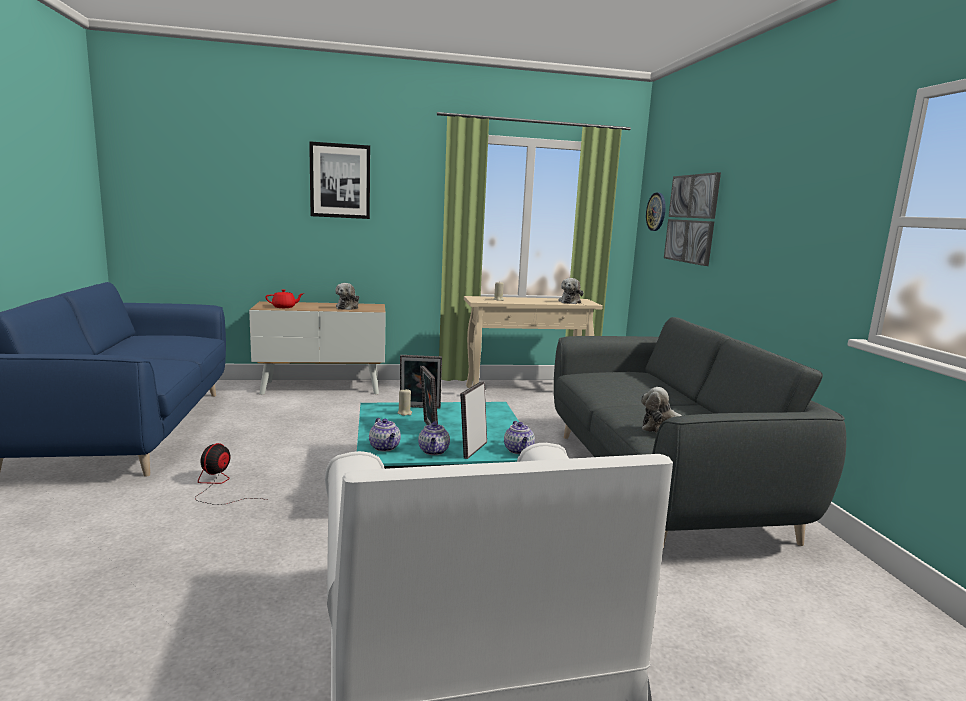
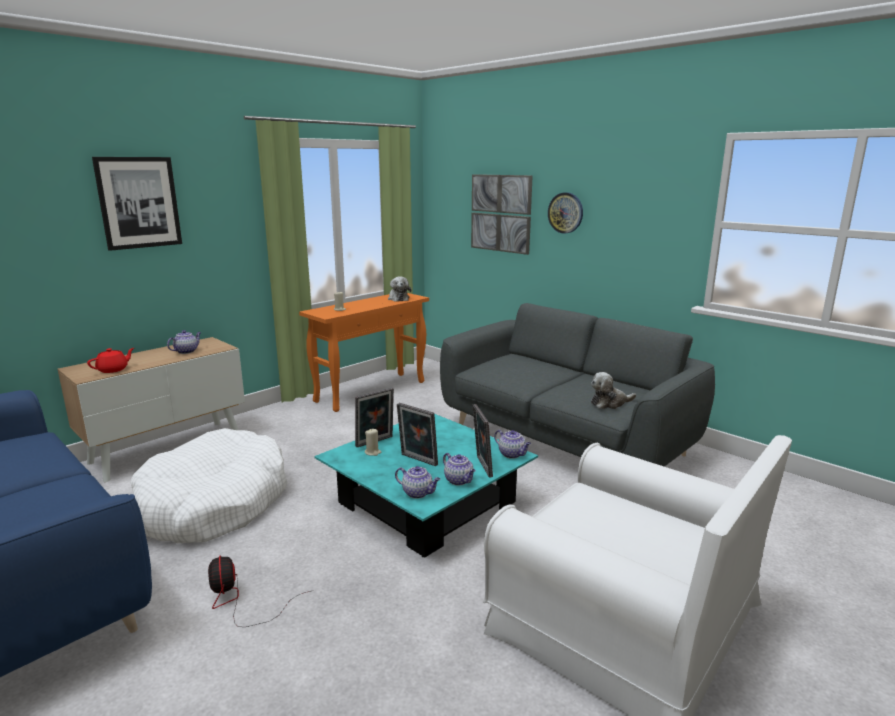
camera: 35 degrees left, 5 degrees up
(297, 426) = (214, 503): none -> white dog bed
(348, 307) = (186, 351): plush toy -> teapot
(526, 391) = (371, 391): beige console table -> orange console table
(656, 211) = (451, 204): wall clock -> wall clock (565, 213)

